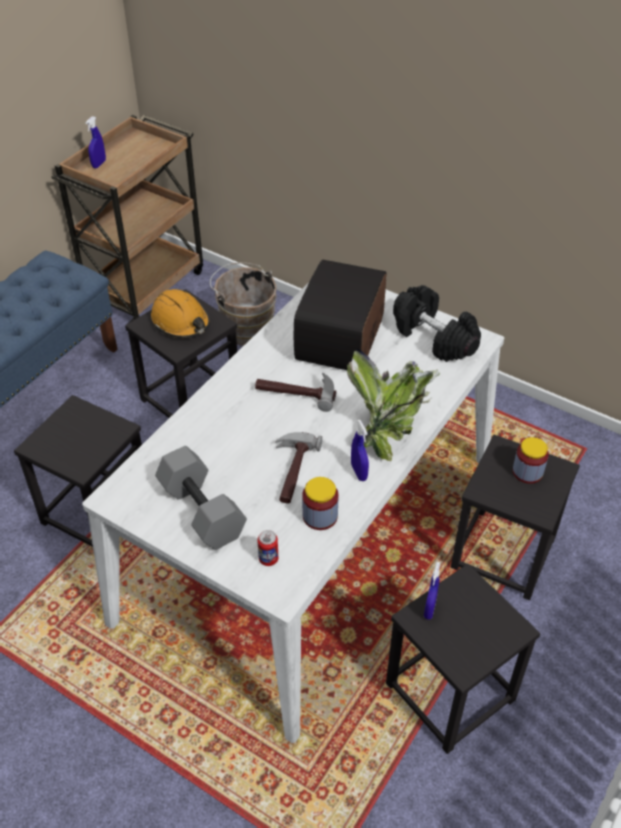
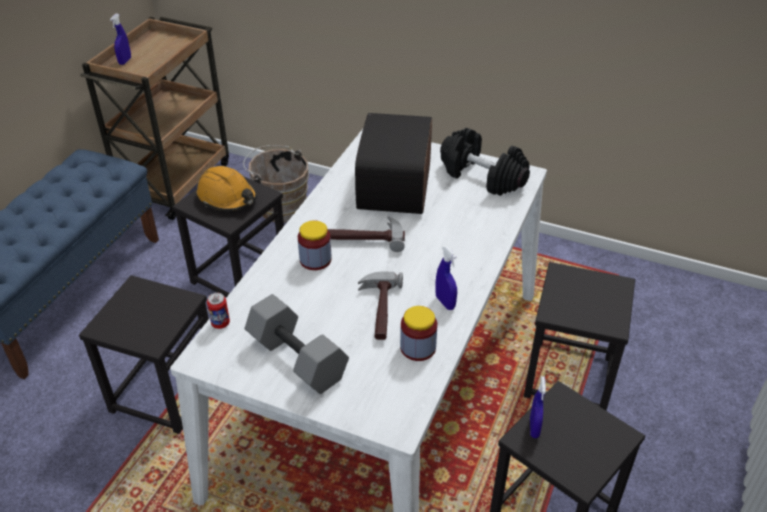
camera: 10 degrees left, 5 degrees down
(268, 559) = (376, 395): can -> can (220, 323)
(388, 428) = (462, 259): potted plant -> none
(527, 472) = (590, 291): jar -> jar (315, 260)

